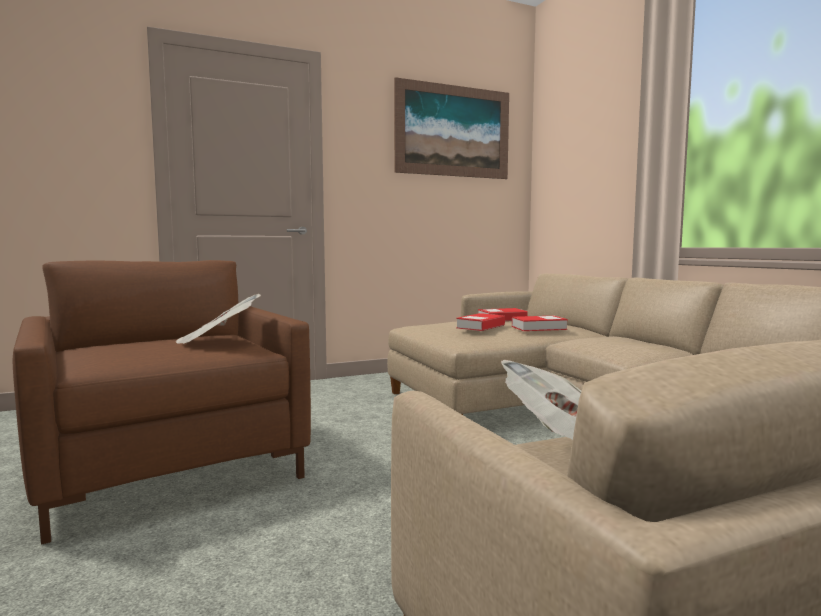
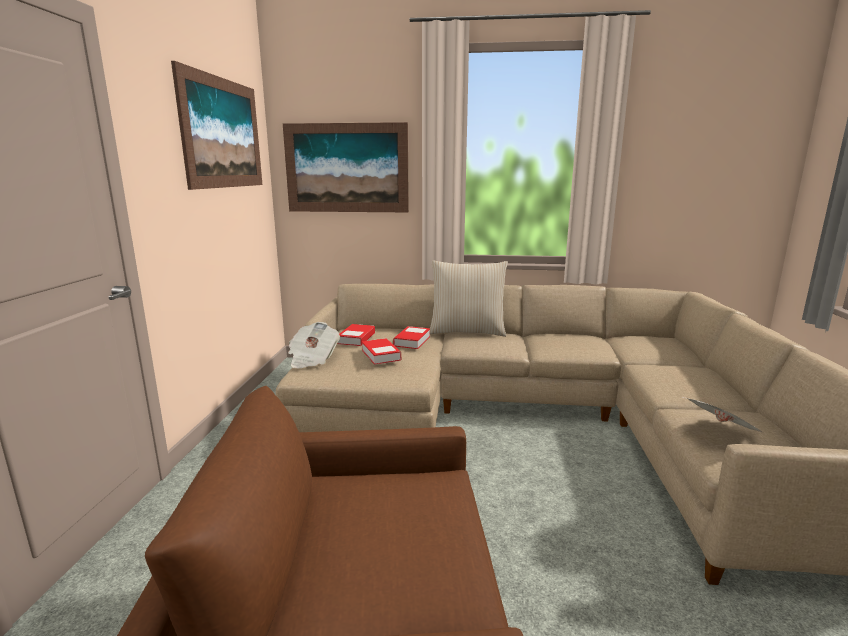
camera: 60 degrees left, 10 degrees up
(217, 341) = (393, 495): newspaper -> newspaper (312, 359)
(583, 154) = (346, 168): none -> picture
(628, 337) = (467, 331): none -> beige pillow

